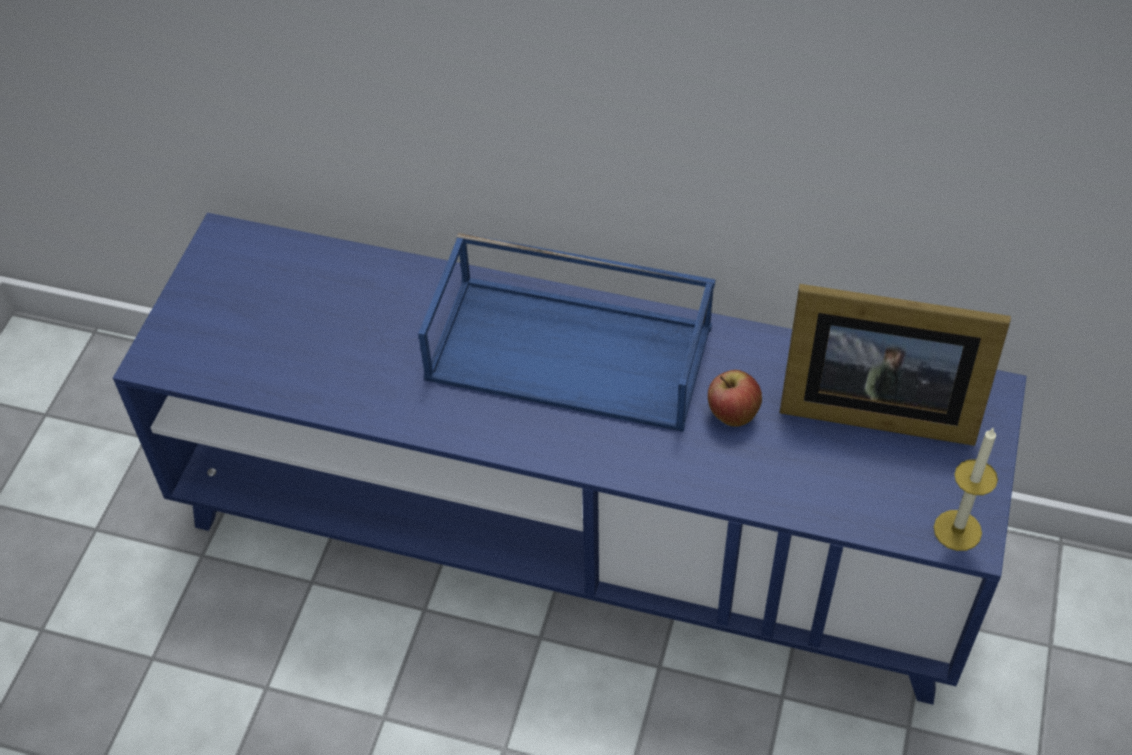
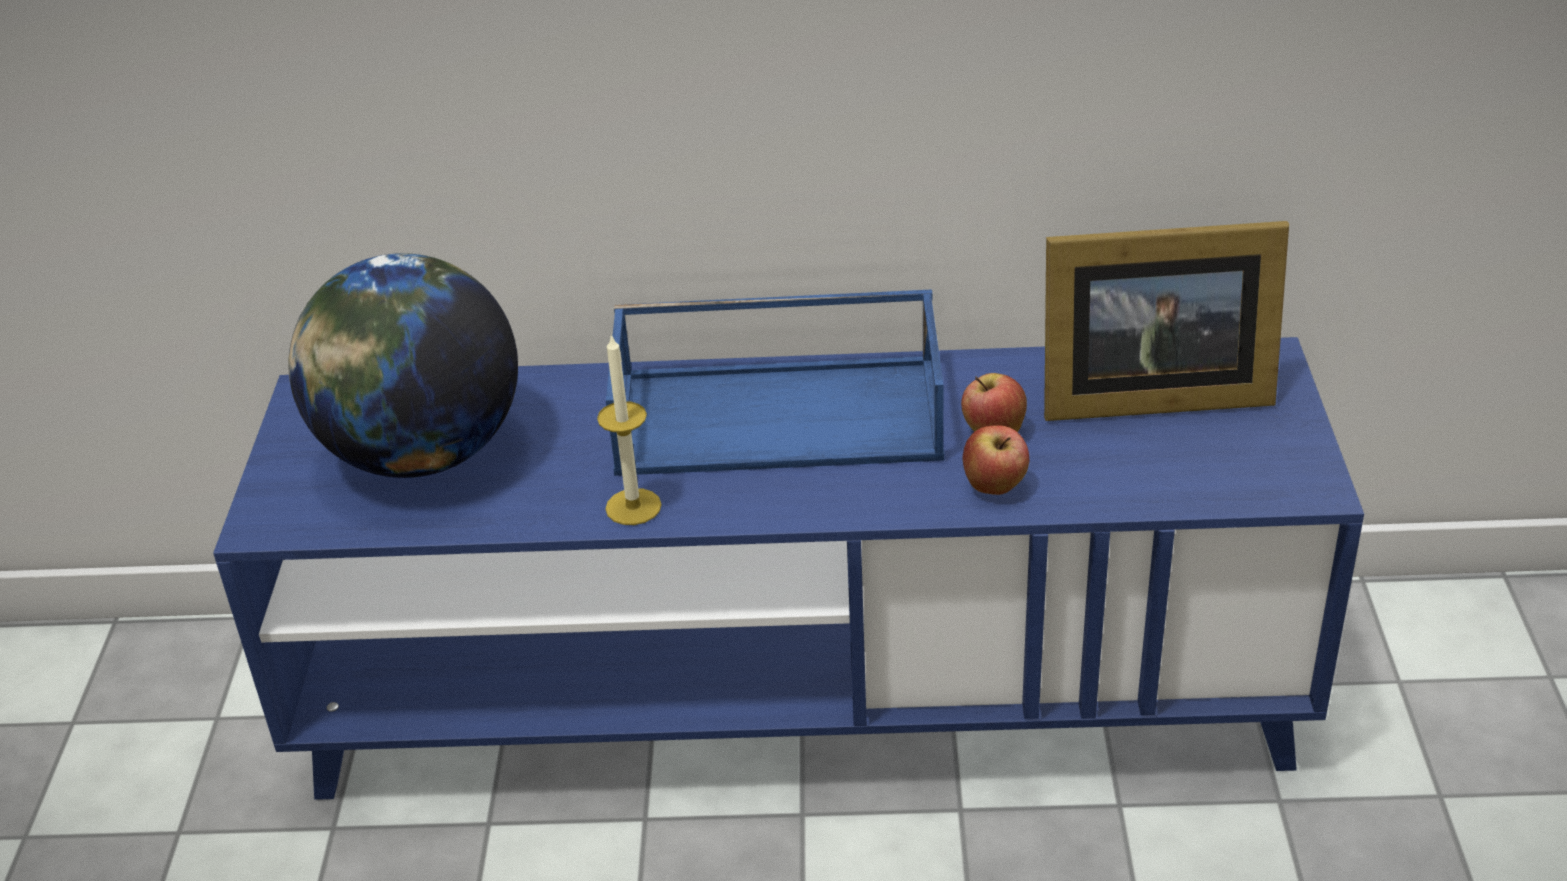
camera: 15 degrees left, 15 degrees down
(288, 320) = (421, 453): none -> globe
(713, 470) = (995, 487): none -> apple
(957, 530) = (1295, 483): candle -> candle (633, 507)

